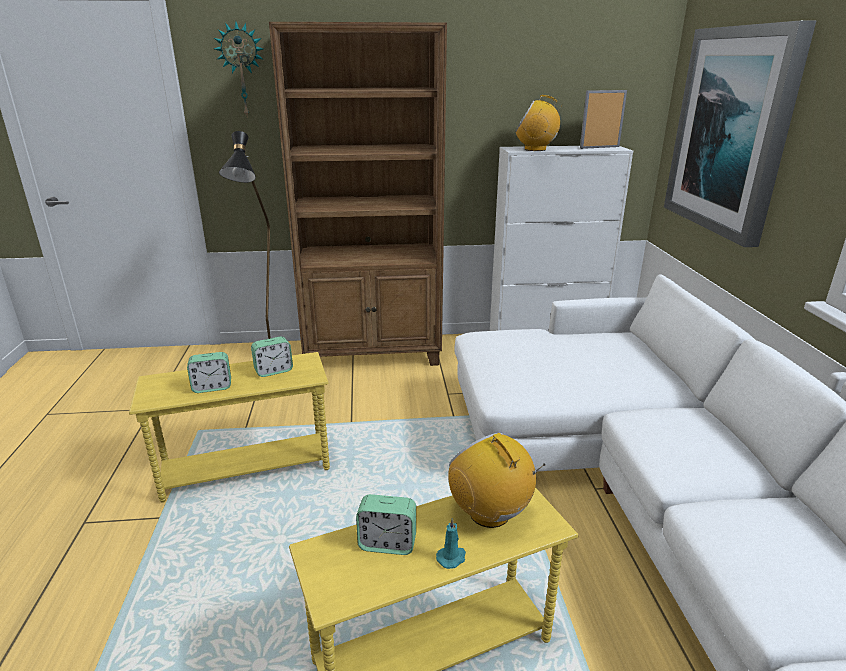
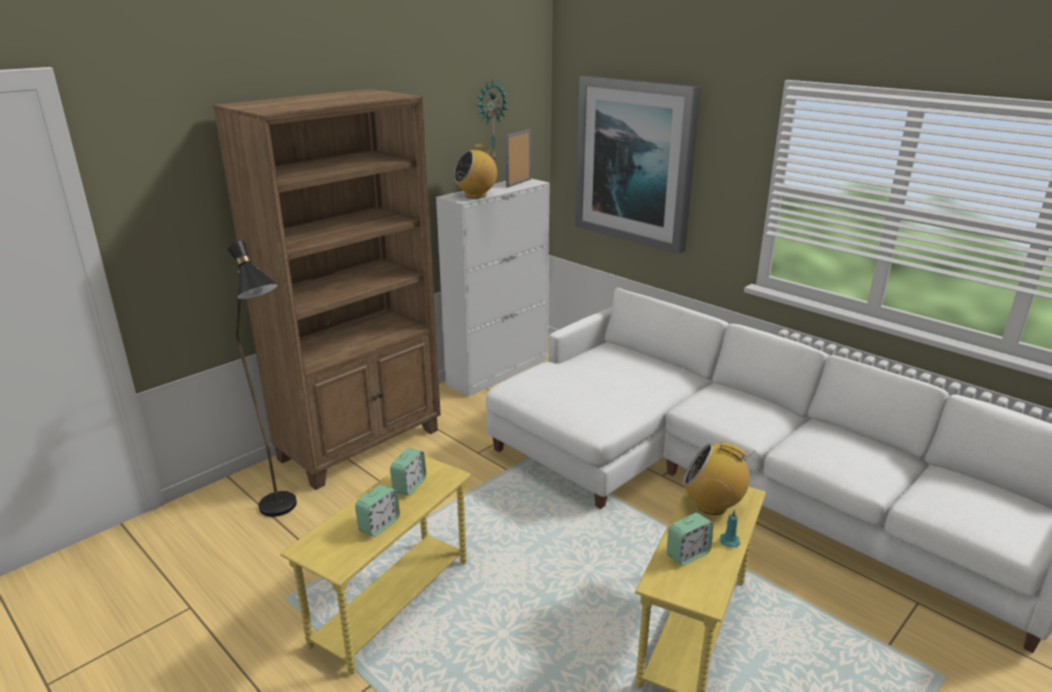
camera: 40 degrees left, 0 degrees up
(242, 70) = (167, 161): wall clock -> wall clock (490, 121)

